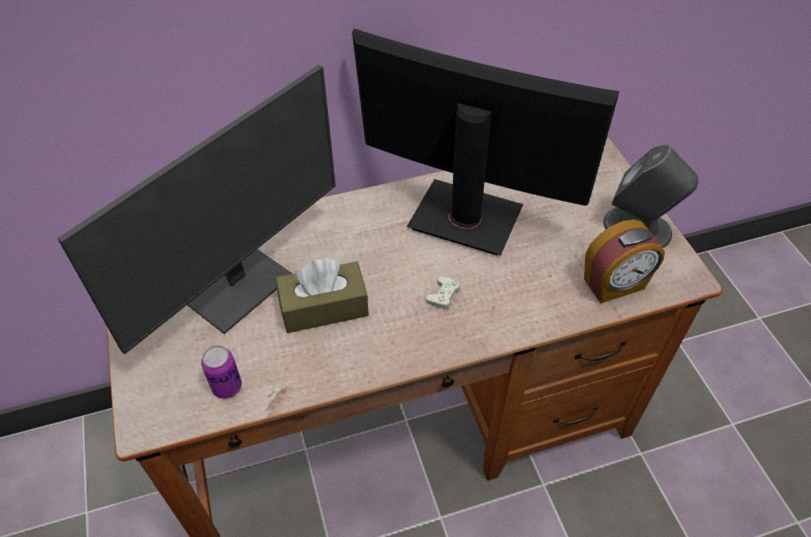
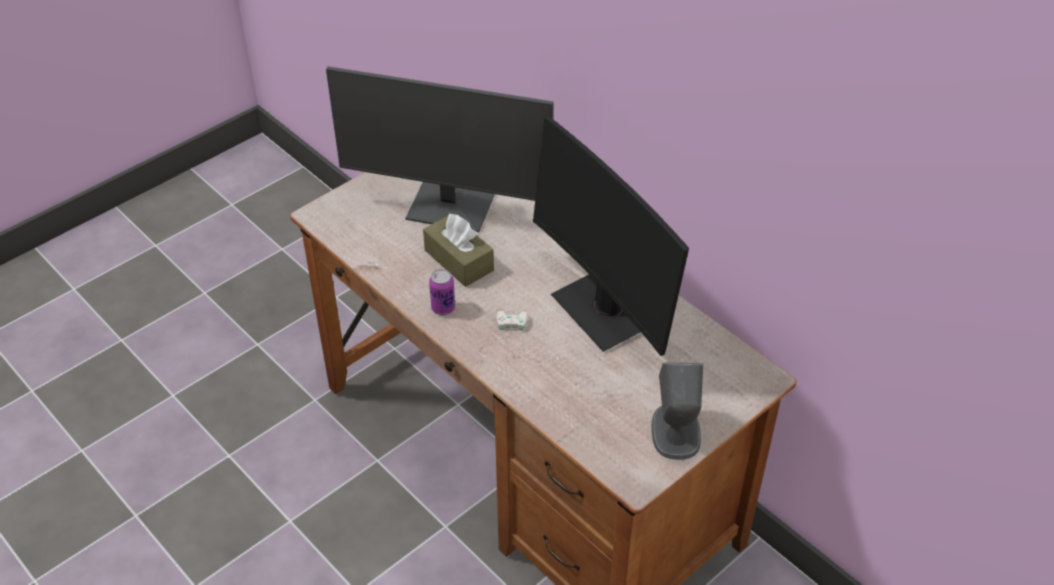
camera: 65 degrees right, 5 degrees down
(227, 387) = (364, 239): can -> can (443, 308)
(465, 218) = (606, 310): monitor -> monitor turned 150 degrees clockwise
(614, 285) = (592, 429): alarm clock -> none

